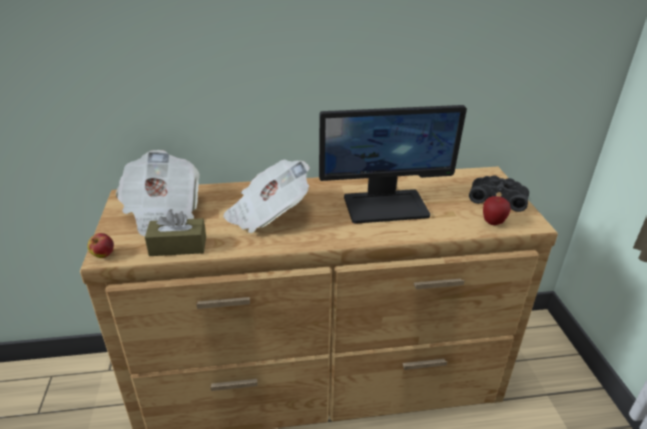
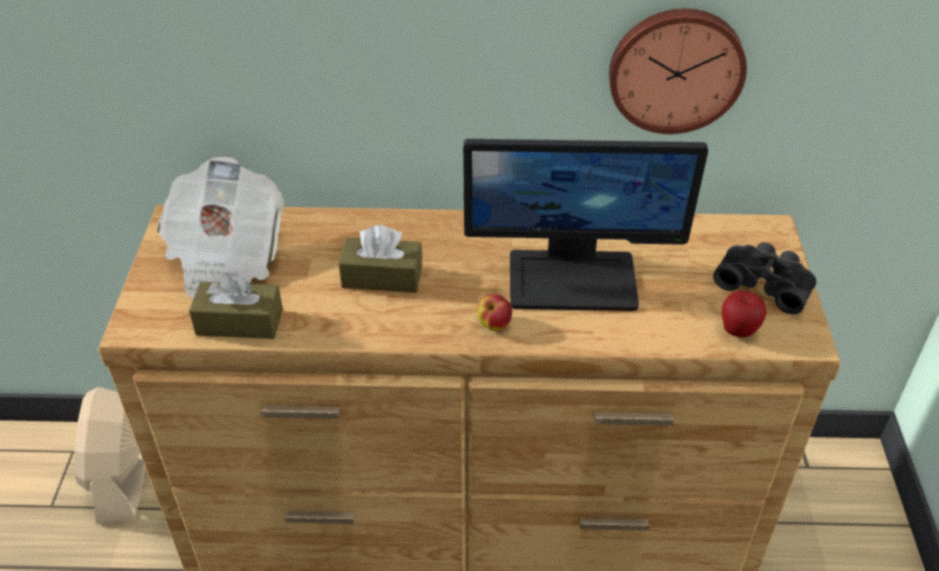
camera: 10 degrees right, 10 degrees up
(88, 388) = (123, 477): none -> beige fan
(103, 255) = (132, 326): apple -> apple (494, 325)
(267, 214) = (382, 277): newspaper -> brown tissue box
(431, 77) = (675, 69): none -> wall clock

